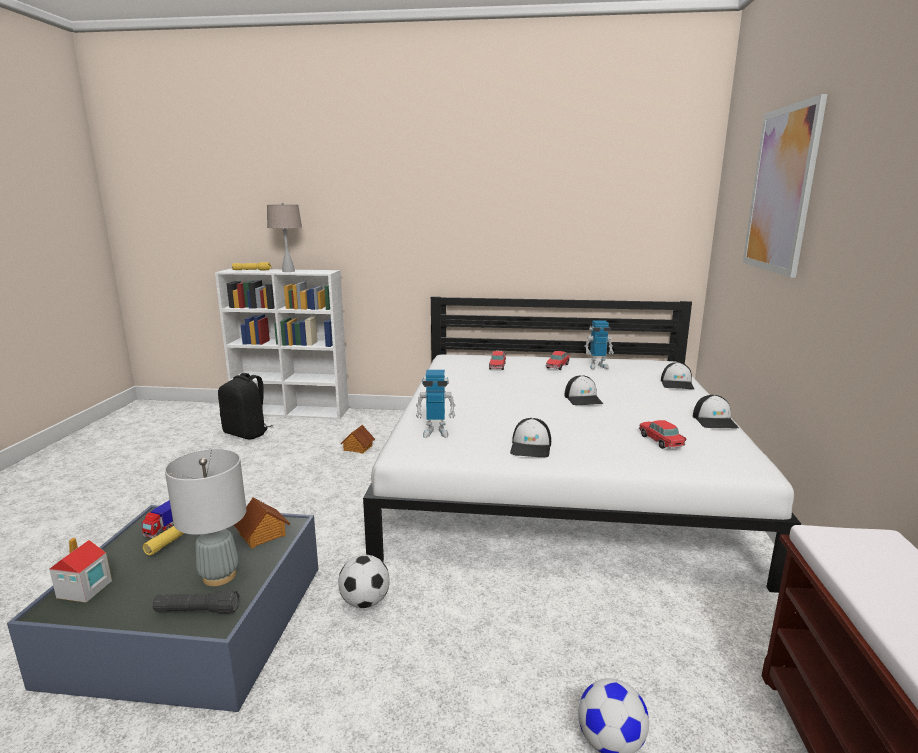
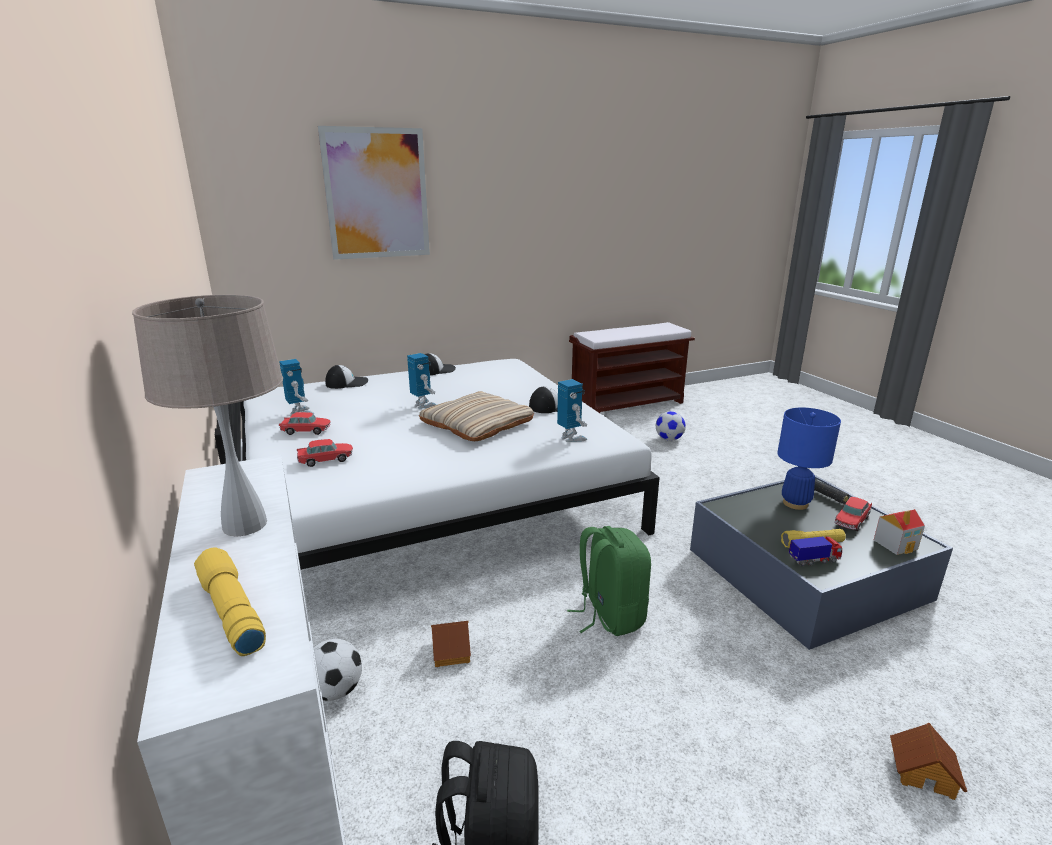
camera: 120 degrees left, 5 degrees up
(219, 576) = (795, 503): grey table lamp -> blue table lamp
(262, 535) = (744, 511): toy house -> toy house (923, 772)
(312, 498) = (609, 615): none -> green backpack
(365, 602) = (686, 517): football -> football (336, 690)
(517, 410) = (477, 423): none -> beige pillow
(583, 399) = (423, 405): cap -> toy robot
(660, 441) = (492, 379): toy car -> toy car (851, 521)

